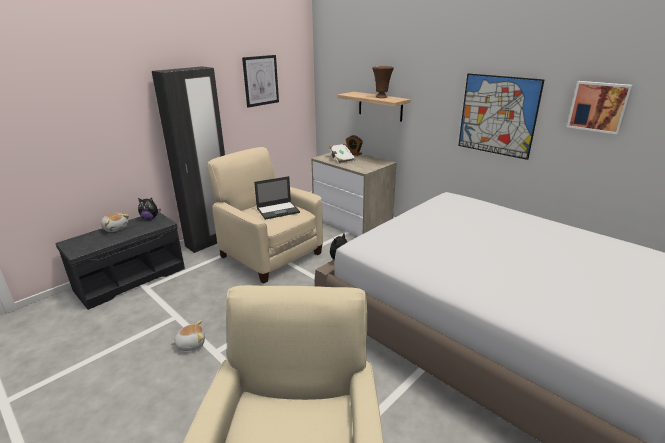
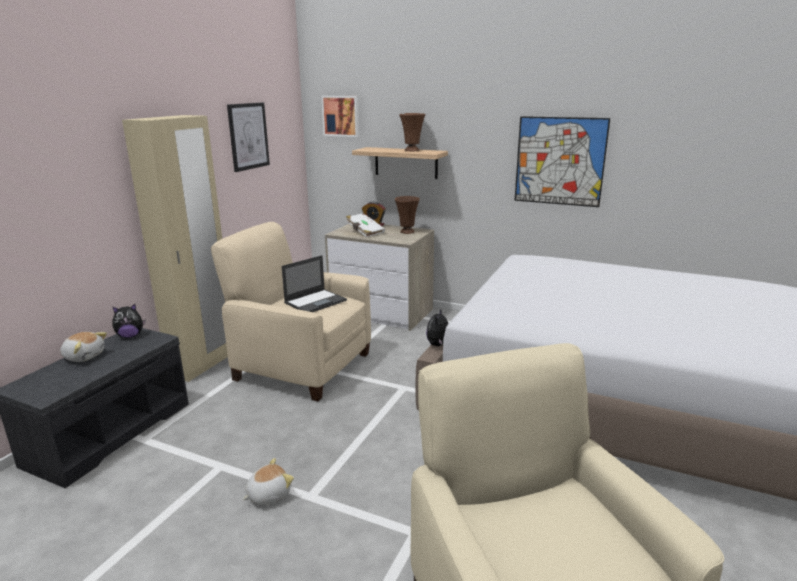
camera: 20 degrees left, 5 degrees down
(211, 241) = (203, 364): black wardrobe -> beige wardrobe
(373, 162) = (407, 232): none -> brown vase
(599, 106) = (670, 143): picture -> picture (341, 116)

